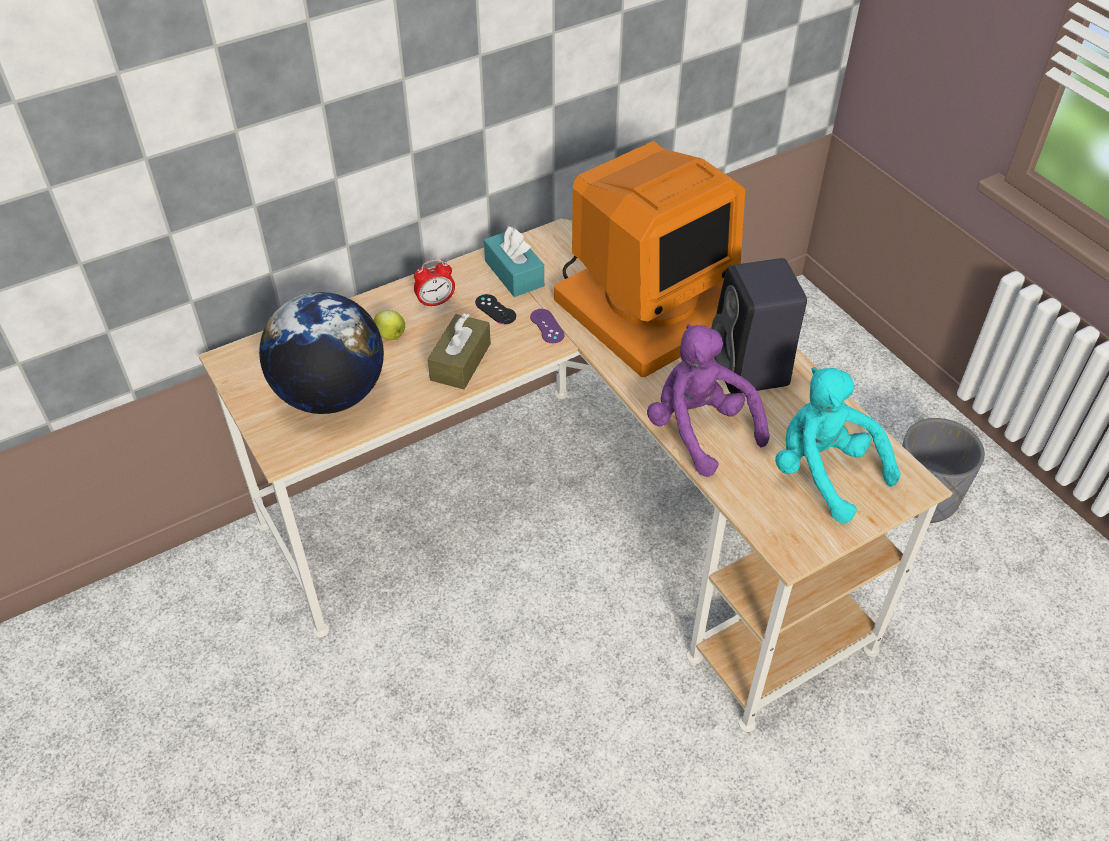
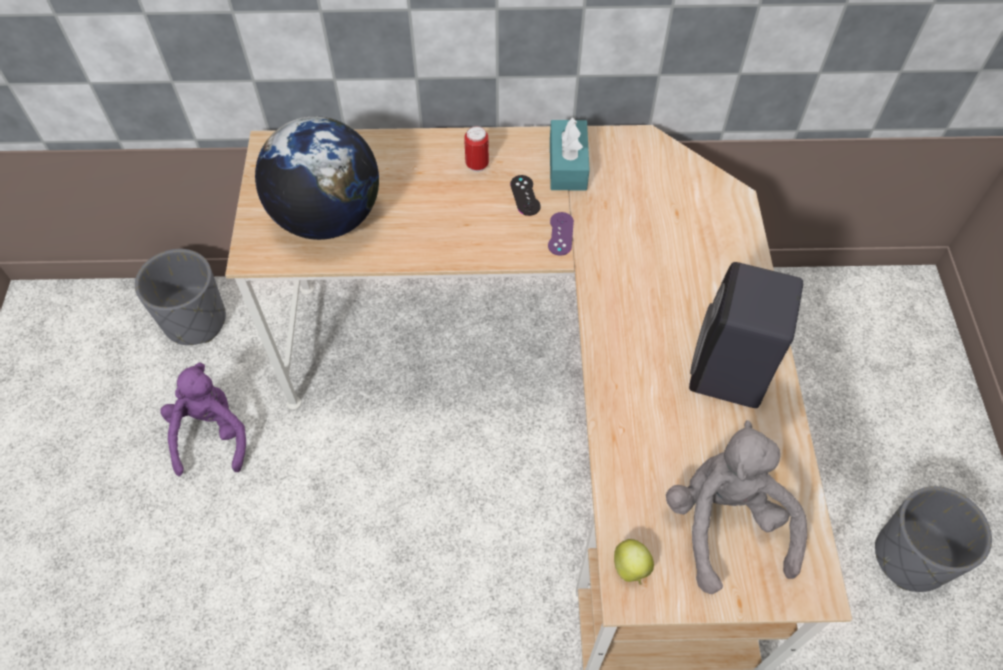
camera: 30 degrees right, 10 degrees up
(162, 605) = (195, 321): none -> grey planter
(391, 336) = (416, 182): apple -> apple (631, 568)
(436, 302) = (477, 165): alarm clock -> can
(460, 362) = (458, 235): brown tissue box -> none
(648, 305) = (674, 254): monitor -> none
(699, 429) = (631, 412): purple plush toy -> purple plush toy (212, 434)
(823, 472) = (725, 523): turquoise plush toy -> grey plush toy

